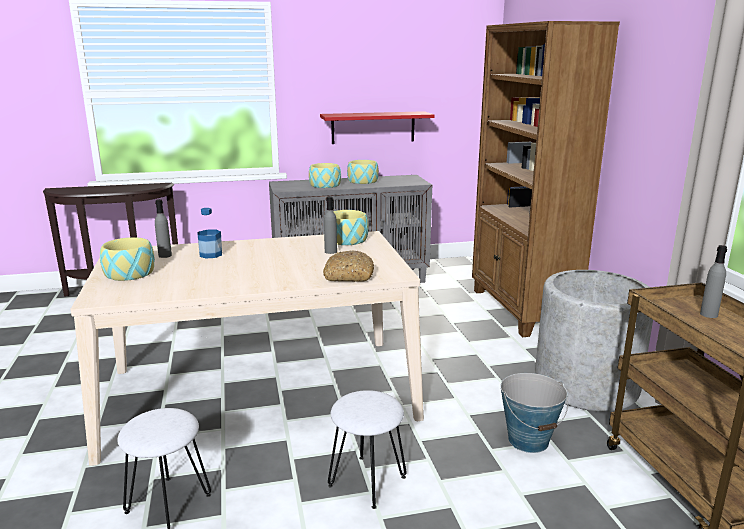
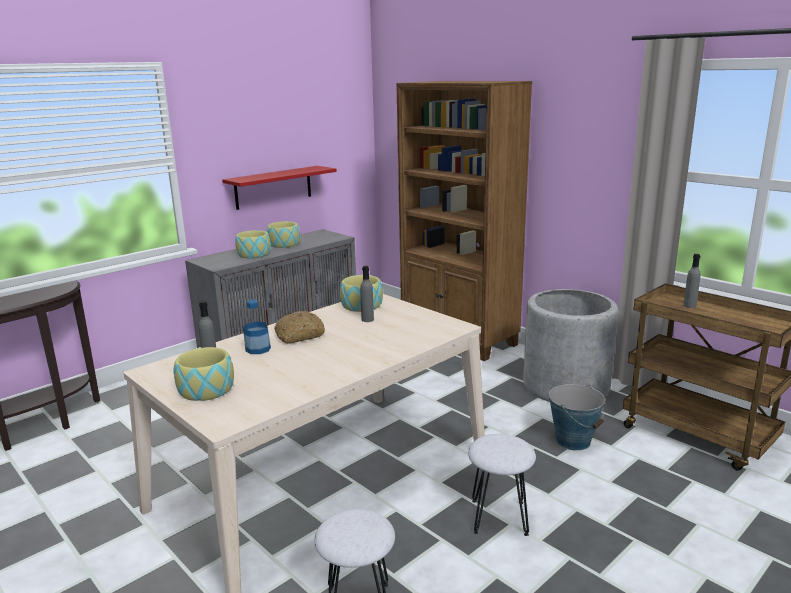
camera: 30 degrees left, 0 degrees up
(348, 276) = (421, 338): bread -> bread (299, 335)

